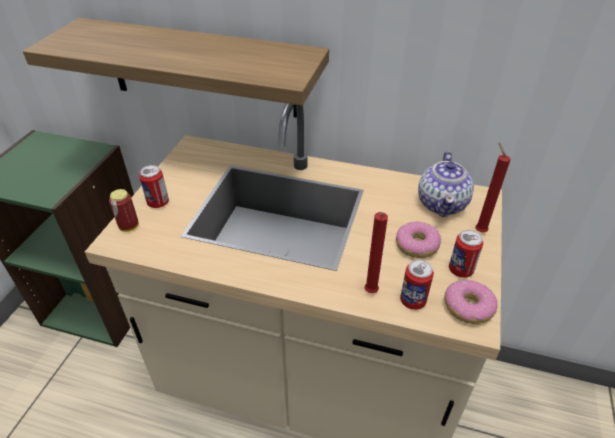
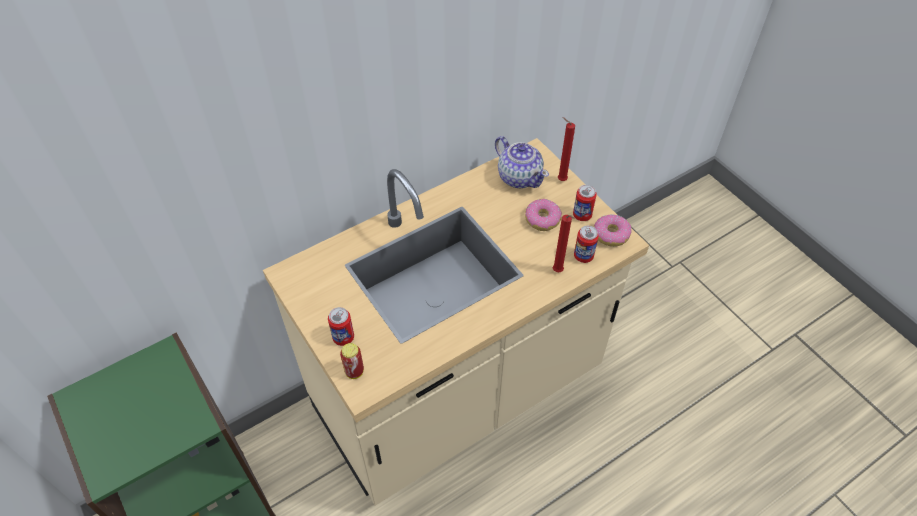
camera: 50 degrees left, 10 degrees up
(202, 68) = (268, 199): shelf -> none

